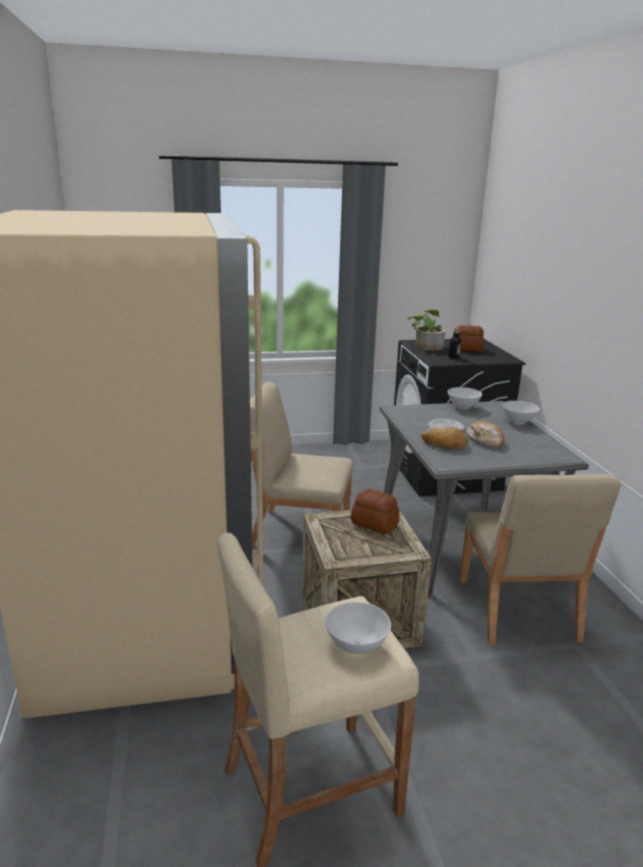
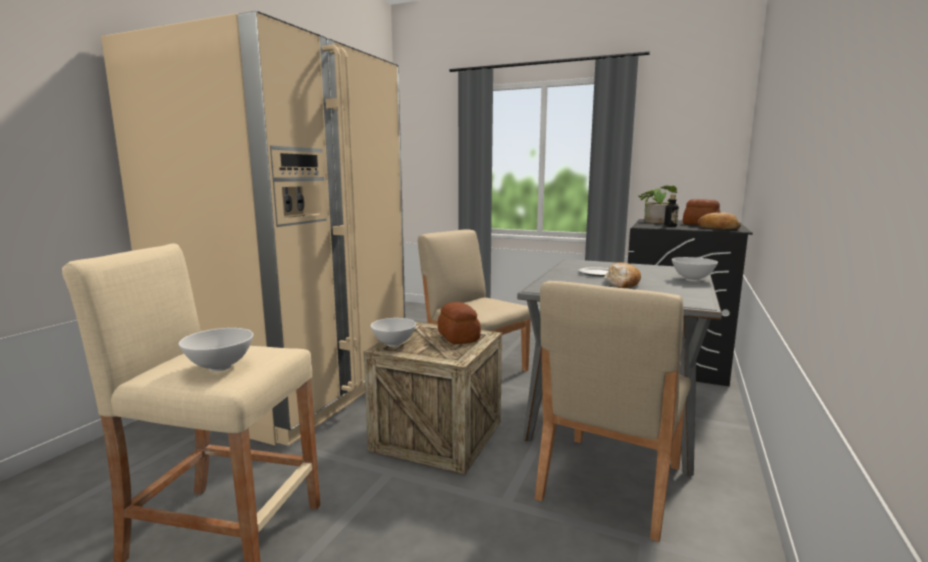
camera: 35 degrees right, 10 degrees down
(444, 444) = (570, 280): bread -> bread (717, 228)
(462, 407) = (647, 267): white bowl -> white bowl (394, 344)

